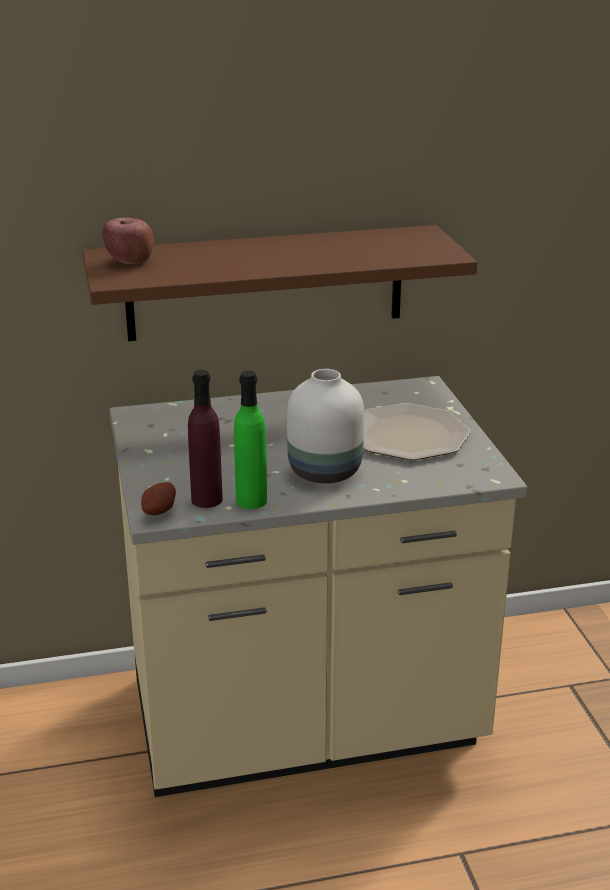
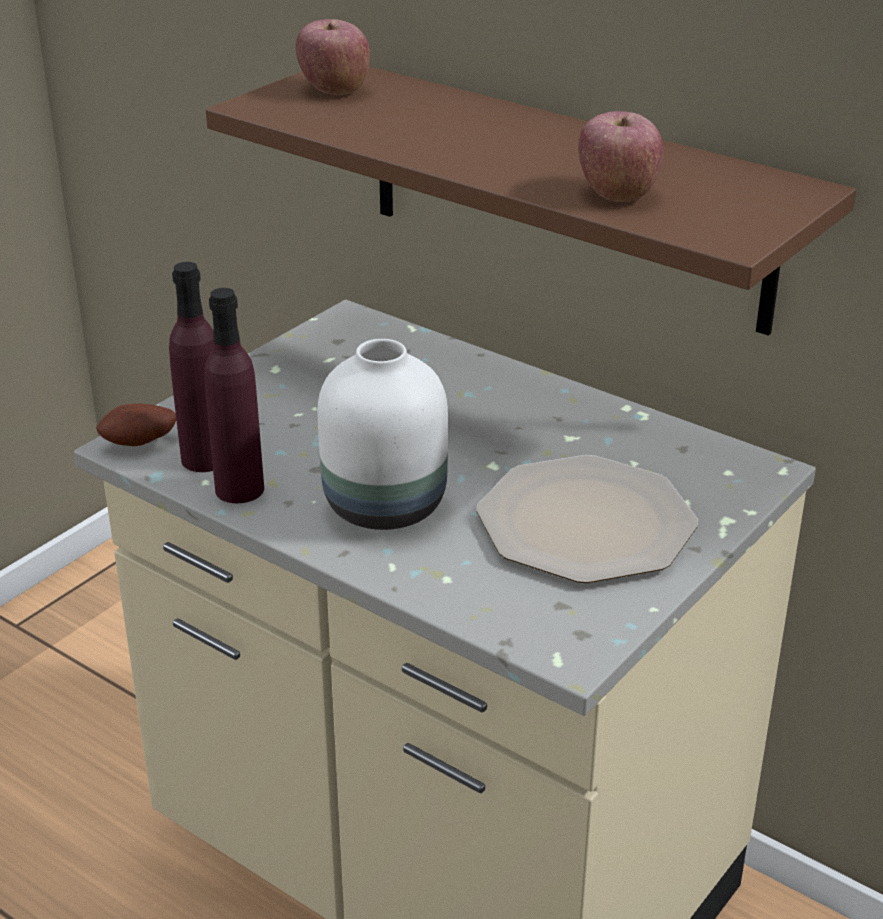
camera: 50 degrees right, 5 degrees up
(251, 501) = (239, 489): green bottle -> purple bottle
(369, 256) = (617, 193): none -> apple

